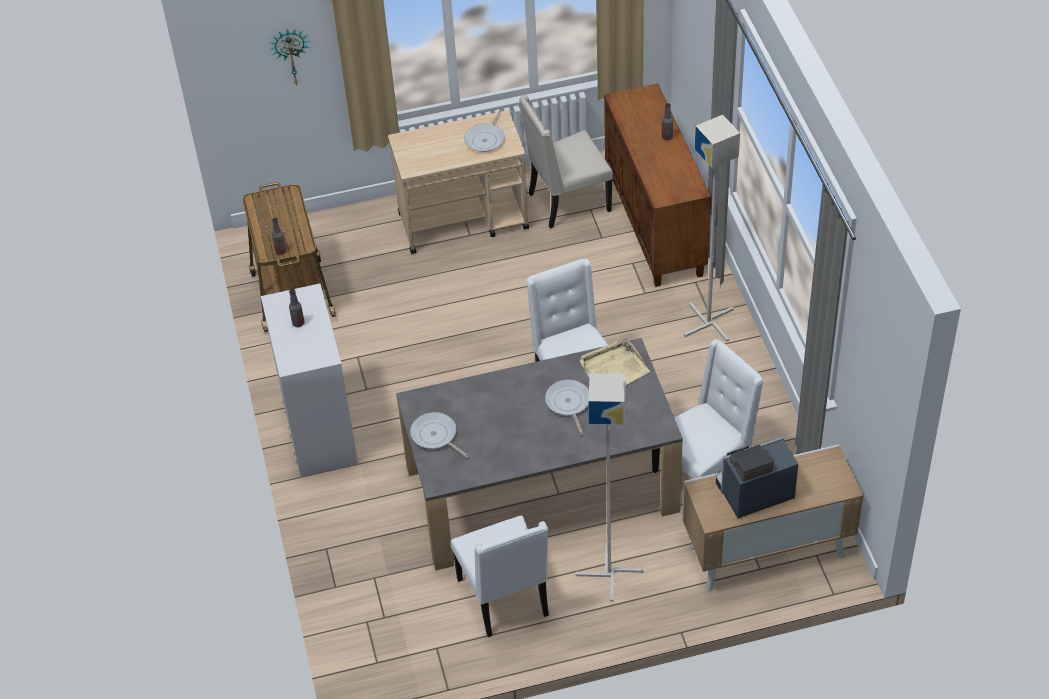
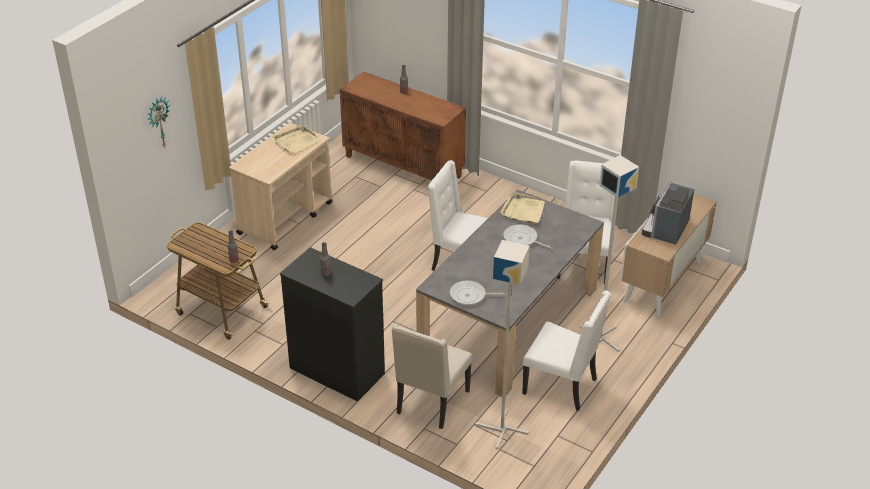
camera: 45 degrees left, 10 degrees down
(319, 430) = (336, 370): white dresser -> black dresser
(486, 139) = (295, 141): frying pan -> beige tray
(567, 202) = (337, 179): beige chair -> beige chair (431, 403)
(709, 323) = (493, 195): grey floor lamp -> grey floor lamp (502, 429)

